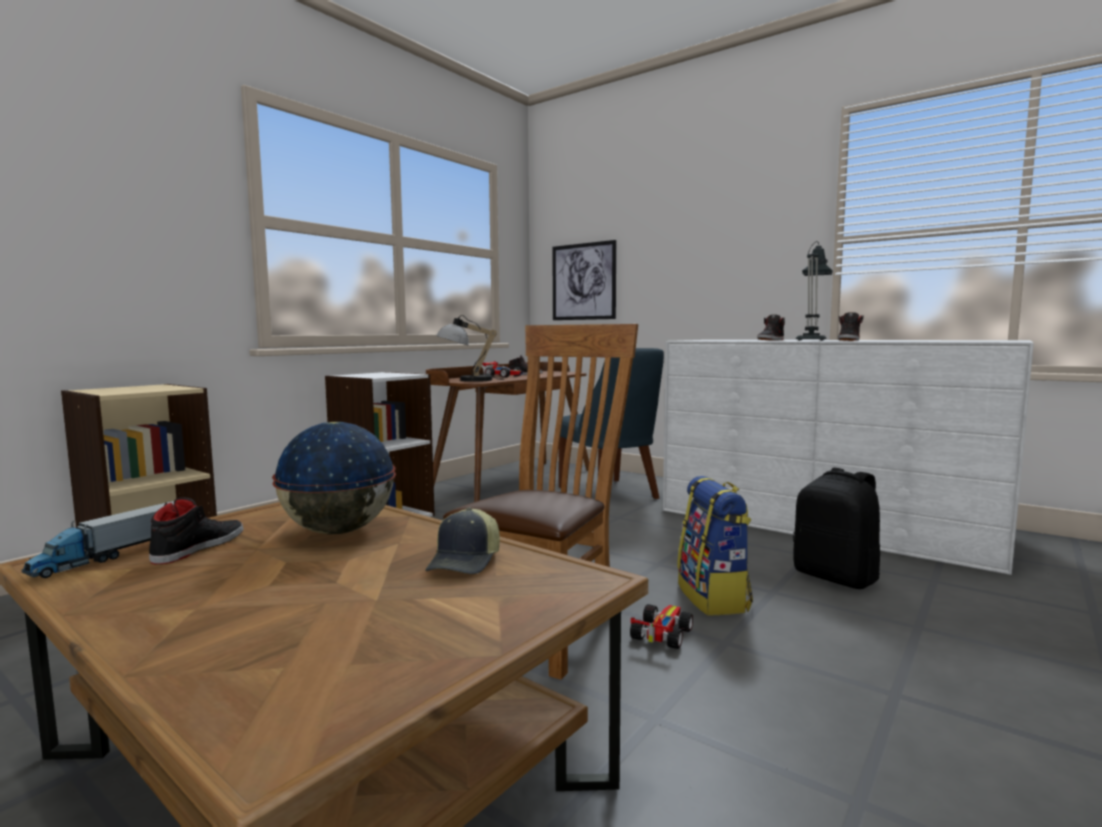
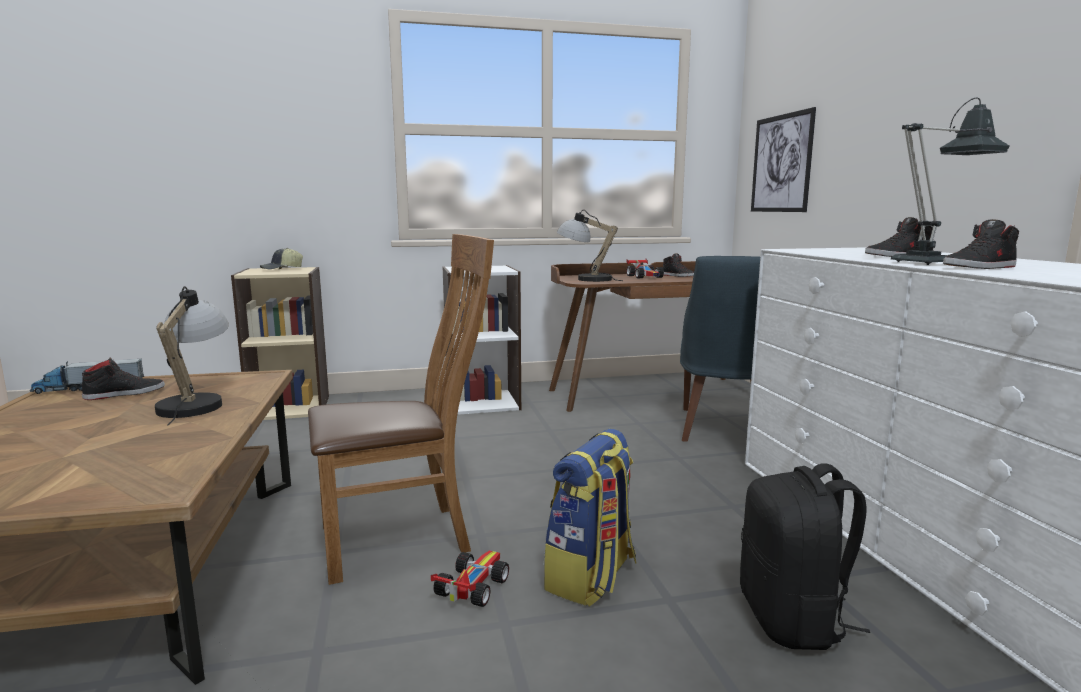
camera: 40 degrees right, 5 degrees up
(338, 531) = (195, 403): globe -> table lamp
(466, 562) = (166, 449): cap -> cap (281, 269)
(660, 633) = (471, 586): toy car -> toy car turned 45 degrees counterclockwise

